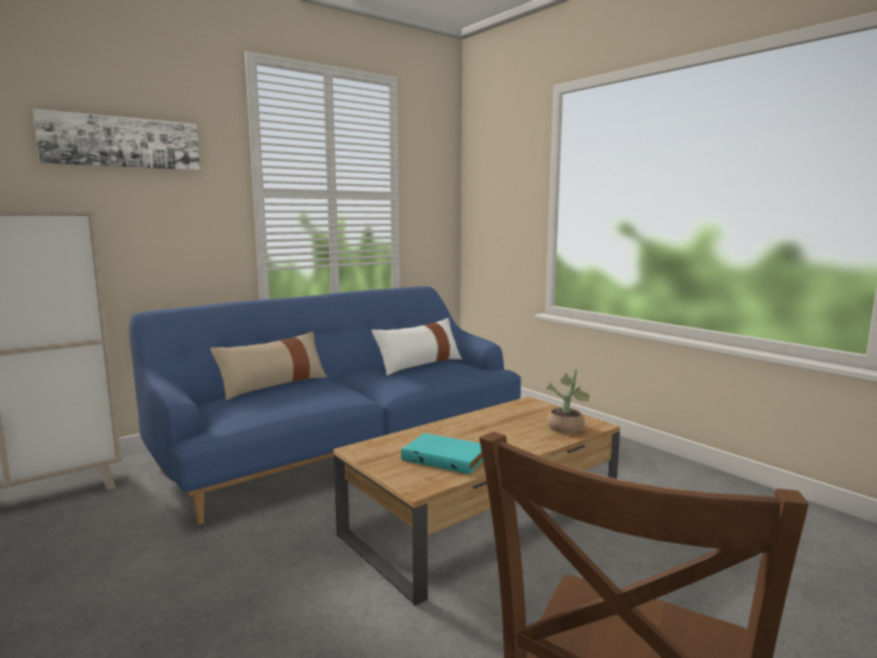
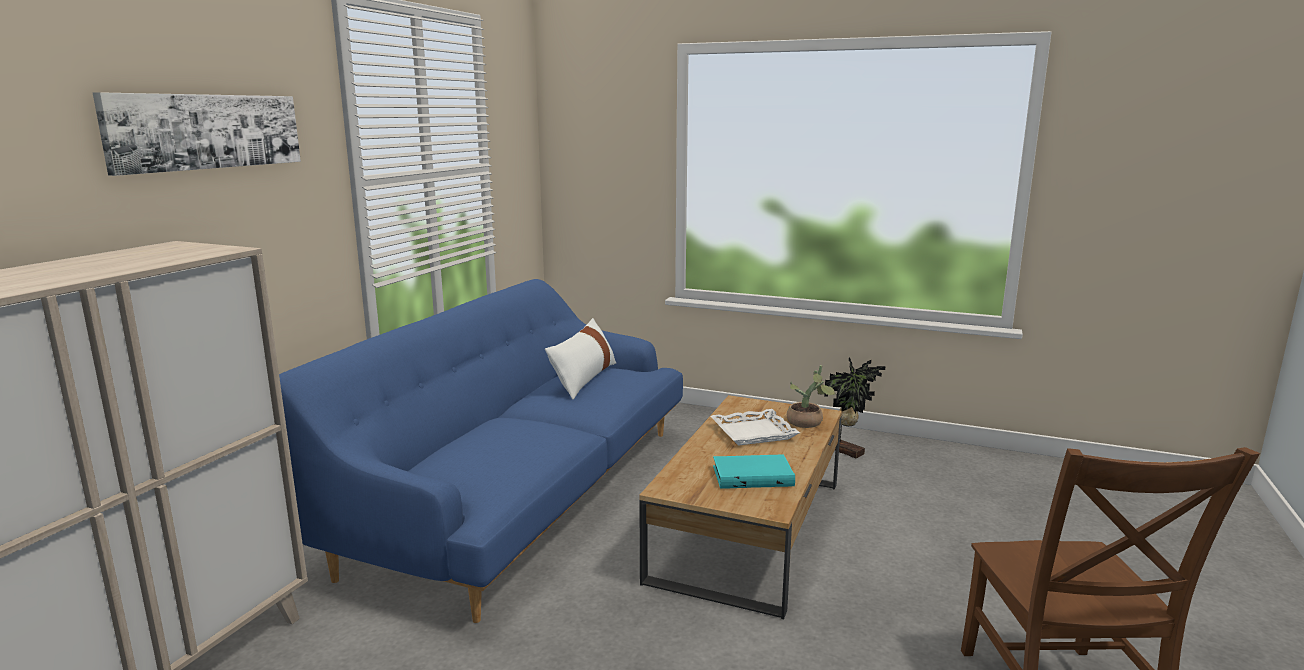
camera: 30 degrees left, 5 degrees up
(273, 385) = (461, 438): beige pillow -> none
(503, 426) = (753, 433): none -> white tray
(664, 480) = (848, 451): none -> potted plant

